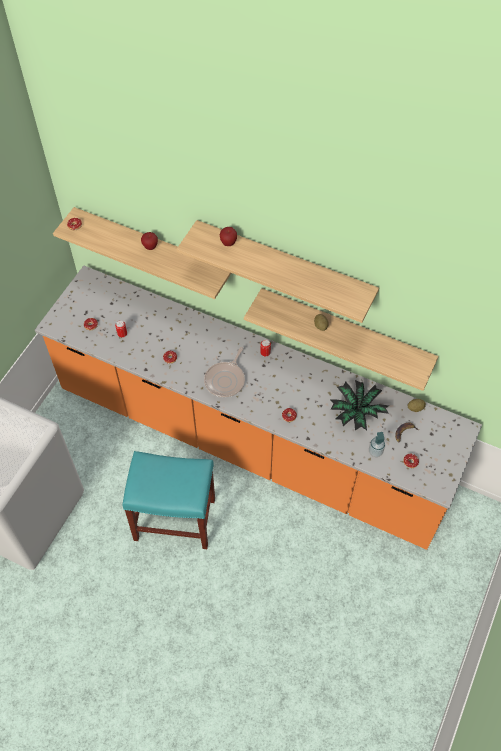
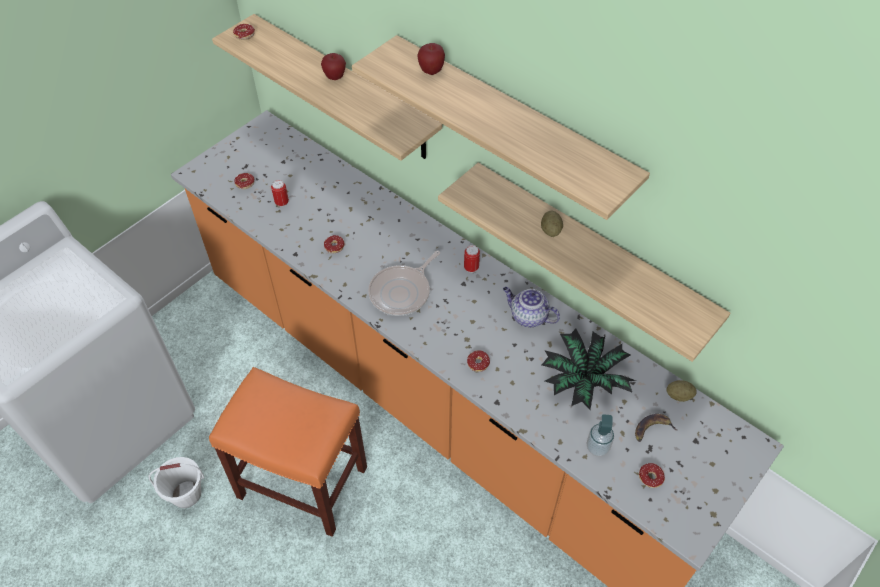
camera: 15 degrees right, 5 degrees down
(98, 546) = (186, 493): none -> white bucket
(176, 519) = (304, 482): turquoise stool -> orange stool
(311, 378) = (528, 316): none -> teapot

